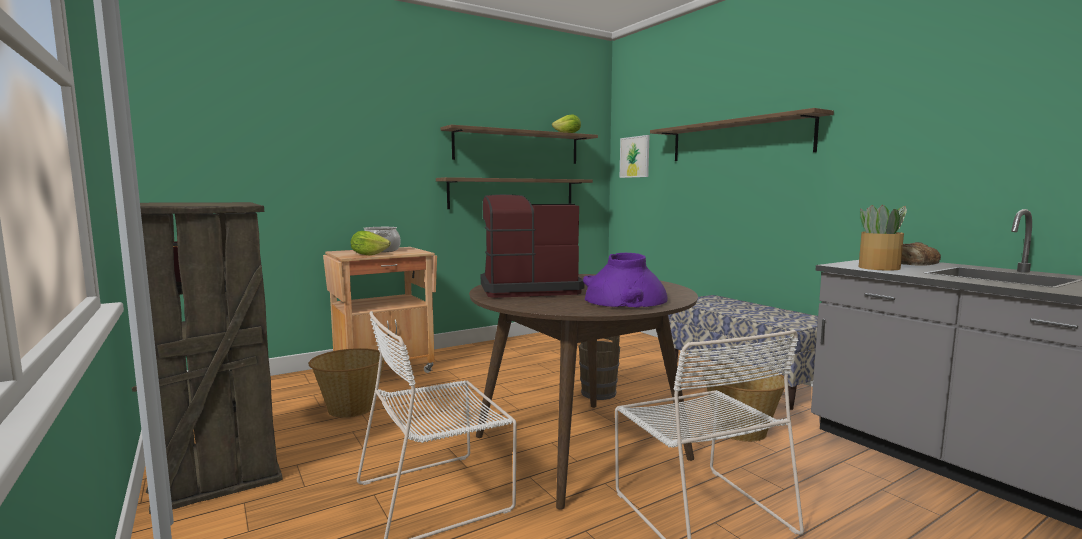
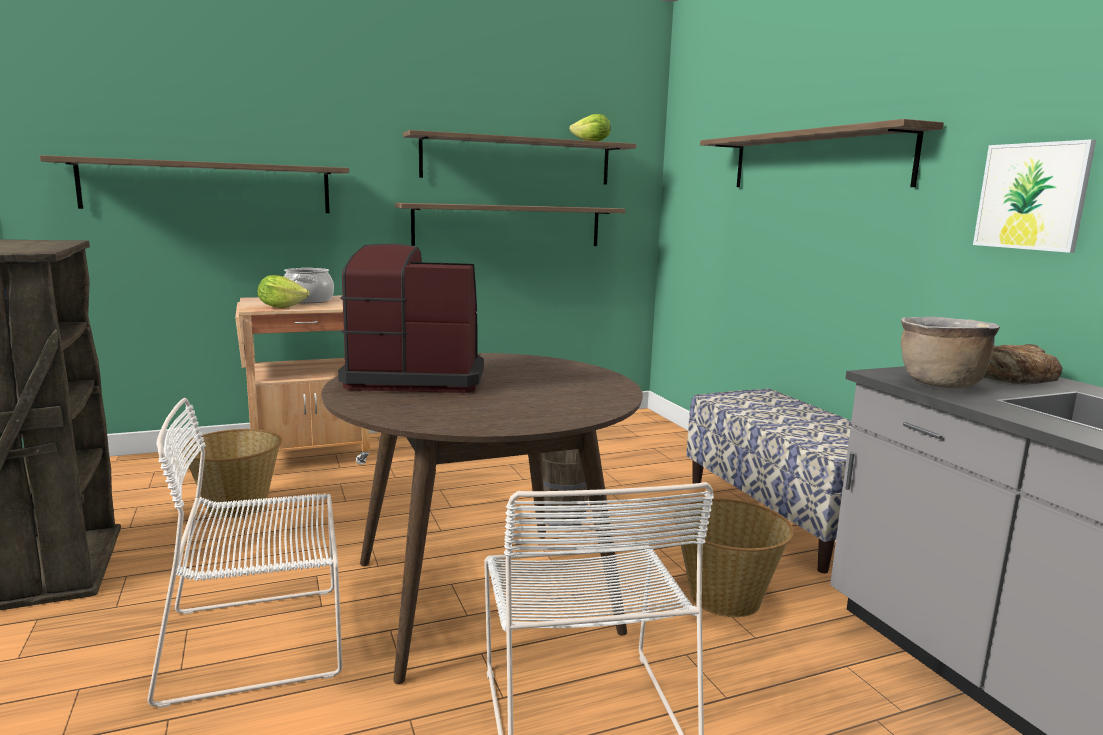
camera: 10 degrees right, 5 degrees up
(301, 167) = (209, 187): none -> shelf
(625, 300) = (517, 409): purple vase -> none
(634, 157) = (690, 177): picture -> picture (1032, 196)
(880, 267) = (939, 384): potted plant -> brown cooking pot

